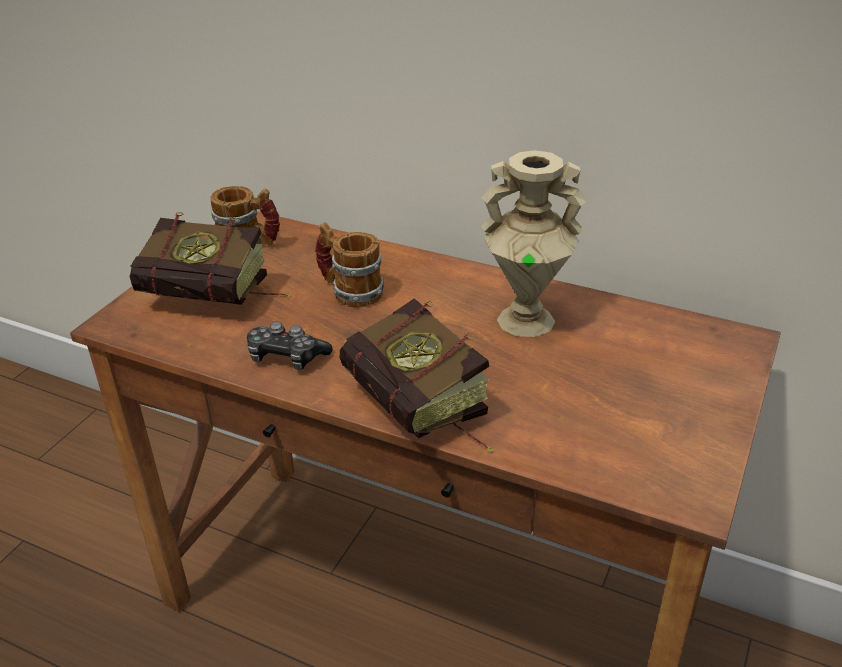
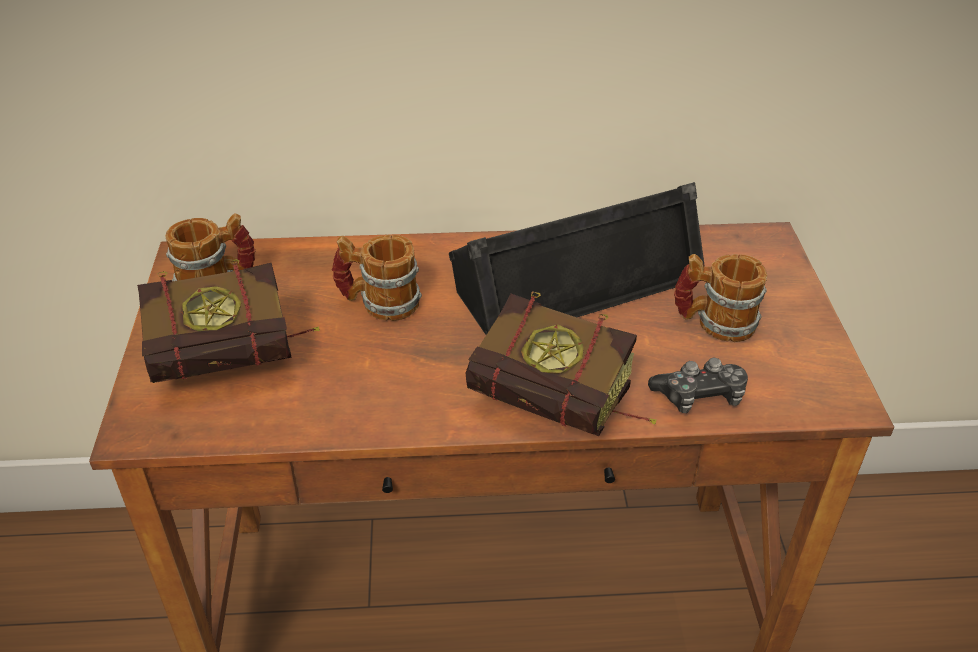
camera: 30 degrees left, 5 degrees up
(286, 357) = (377, 399): game controller -> game controller (700, 396)
(526, 319) = (576, 278): beige vase -> black speaker
(621, 391) = (714, 322): none -> mug

